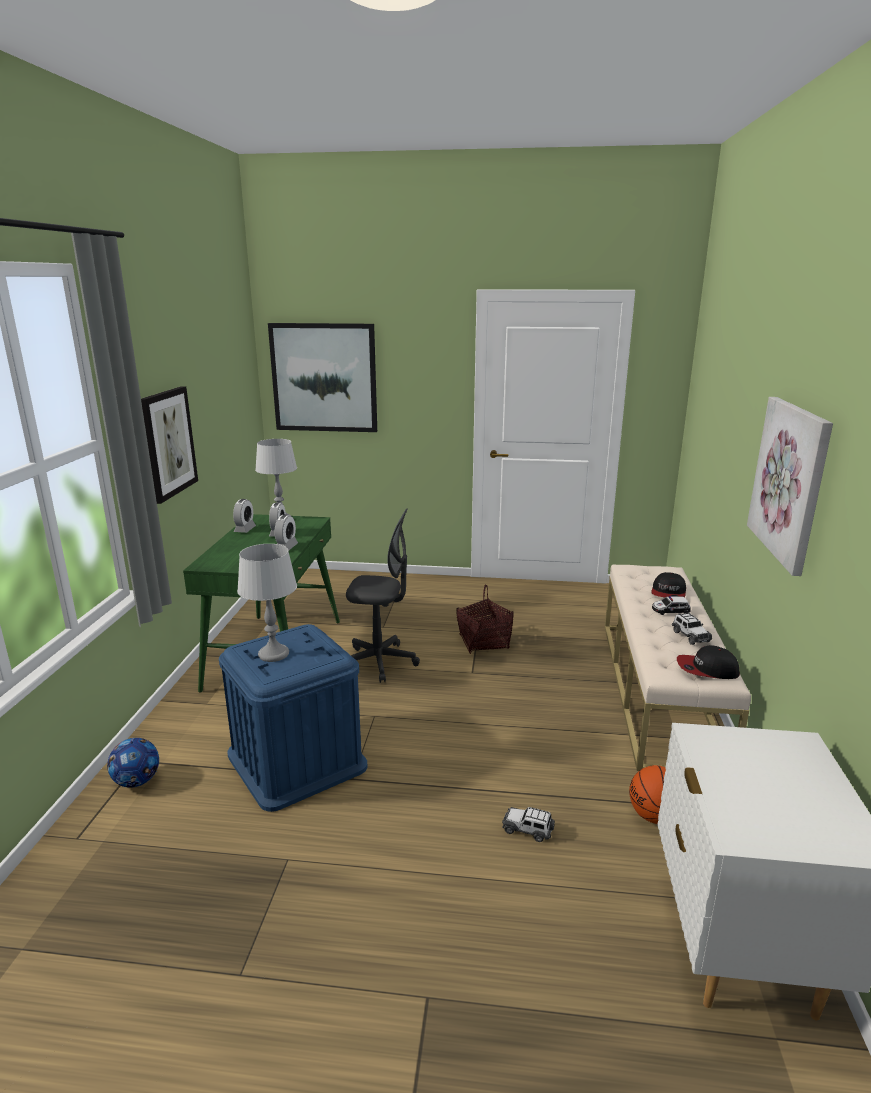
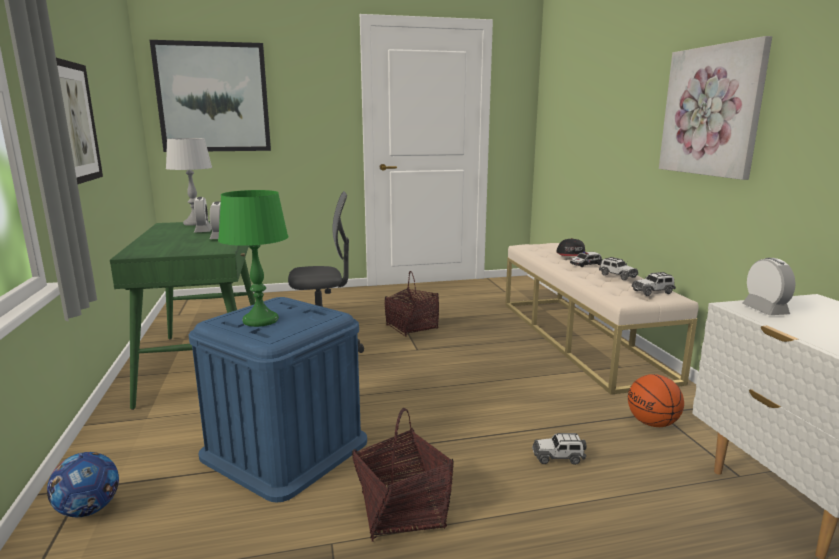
camera: 20 degrees left, 5 degrees down
(245, 529) = (161, 231): alarm clock -> alarm clock (765, 310)
(274, 654) = (261, 320): grey table lamp -> green table lamp
(356, 846) = (402, 511): none -> basket
(706, 669) = (653, 292): cap -> toy car

